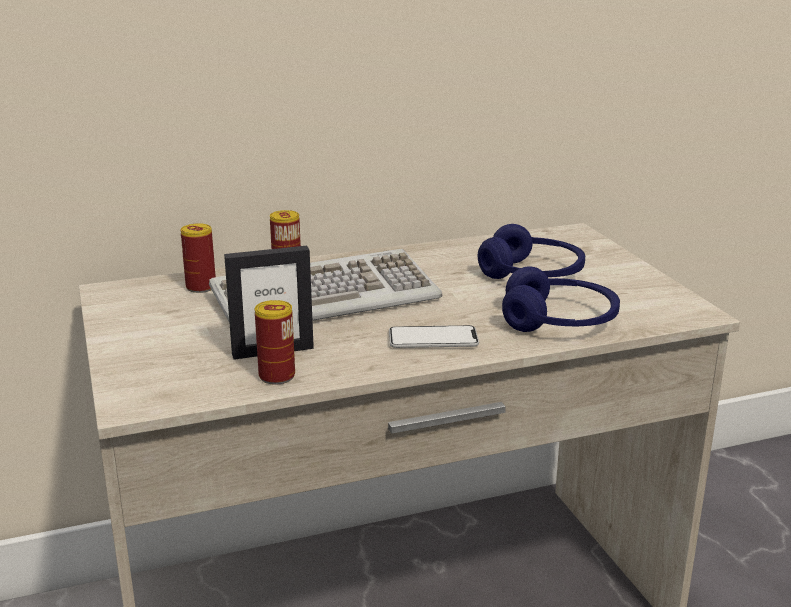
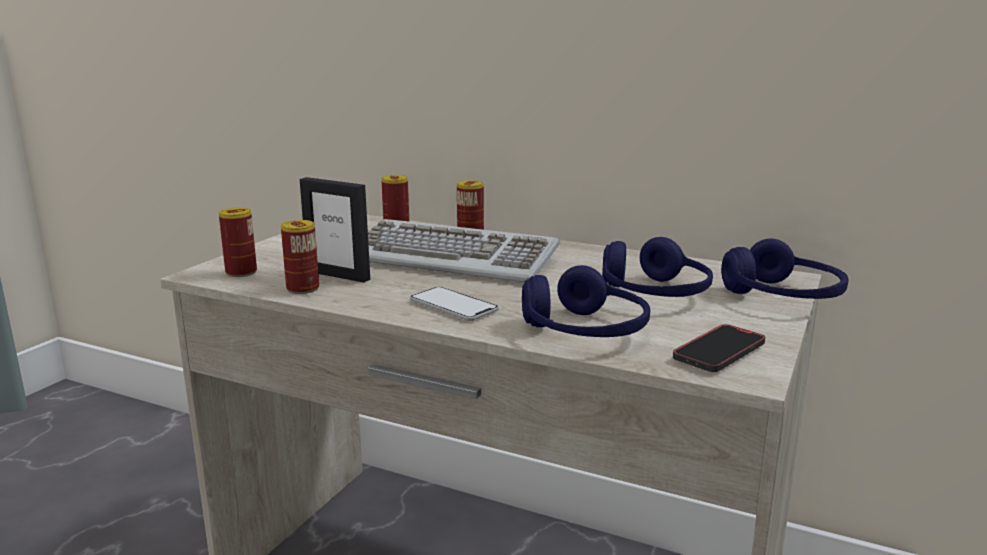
camera: 45 degrees right, 5 degrees down
(171, 386) = (241, 272): none -> can
(601, 248) = (782, 296): none -> blue headphones
(655, 304) = (719, 352): none -> phone

